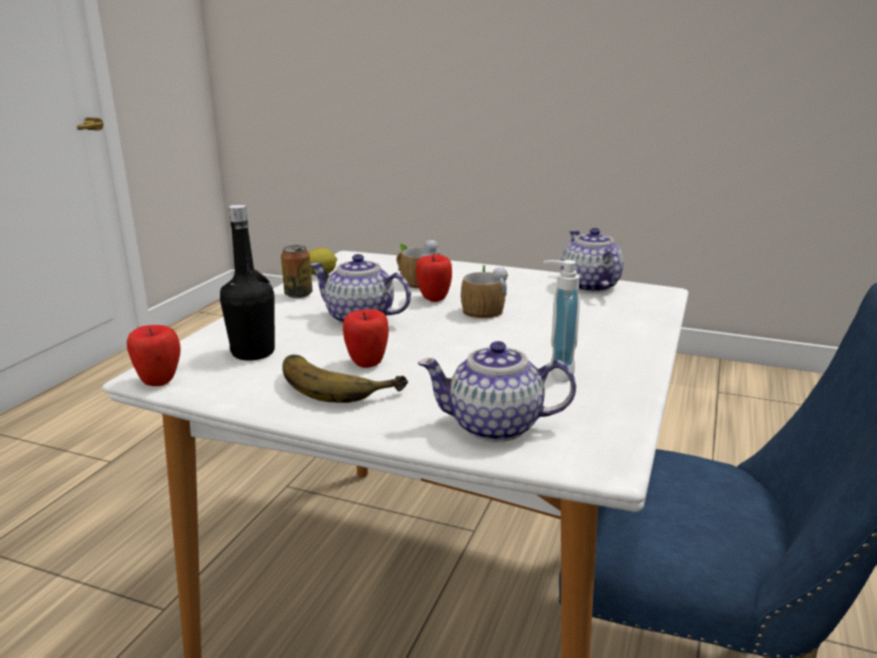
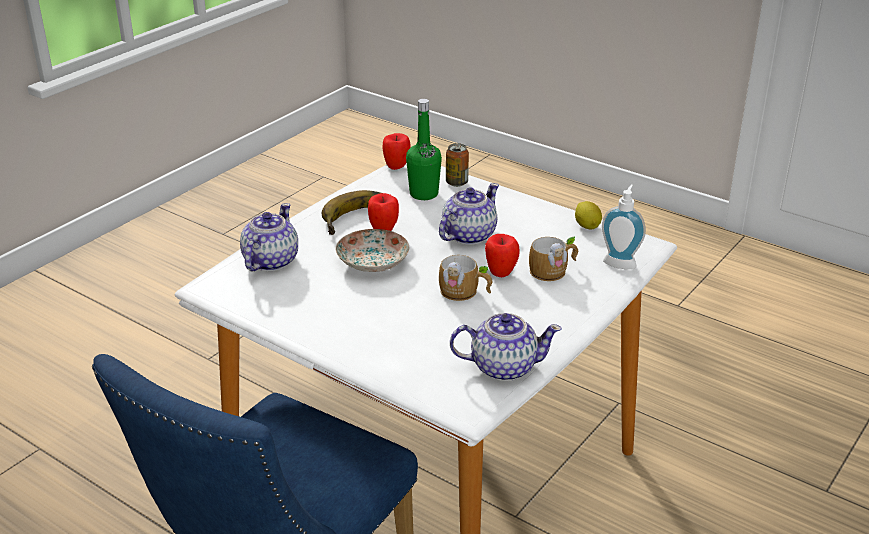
camera: 105 degrees right, 10 degrees up
(253, 352) = (424, 194): black bottle -> green bottle
(298, 295) = (536, 214): can -> can (456, 182)
(452, 357) = (374, 262): none -> plate
(556, 371) = (326, 299): soap dispenser -> soap dispenser (620, 262)

